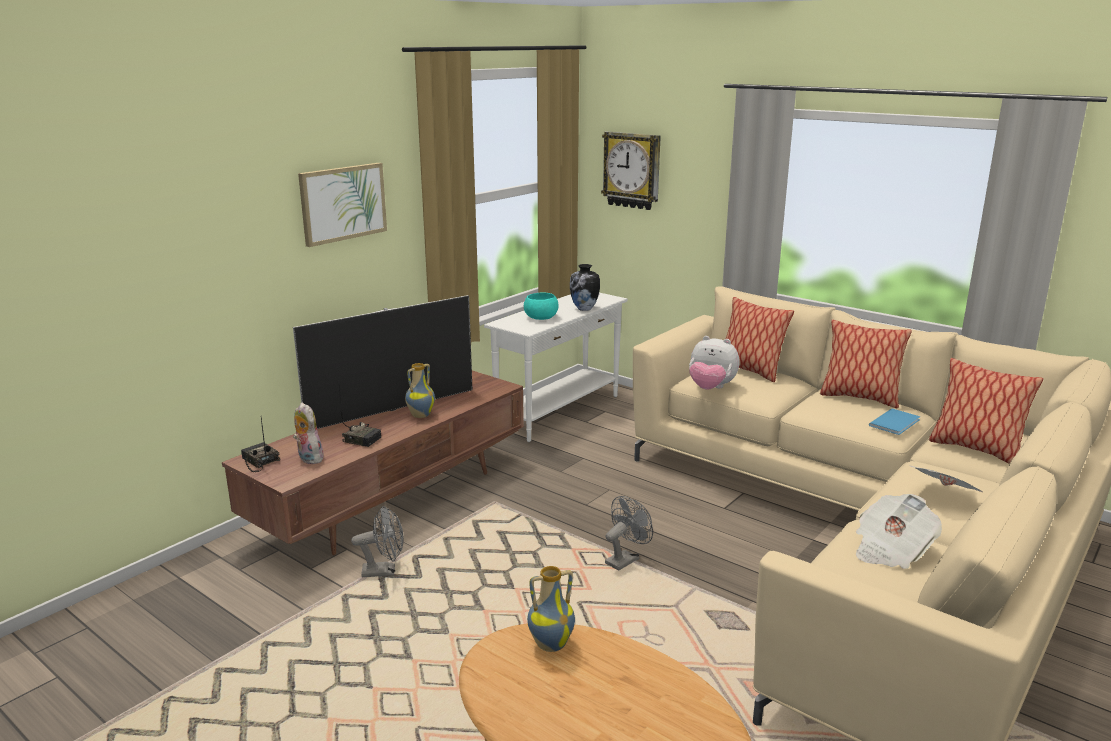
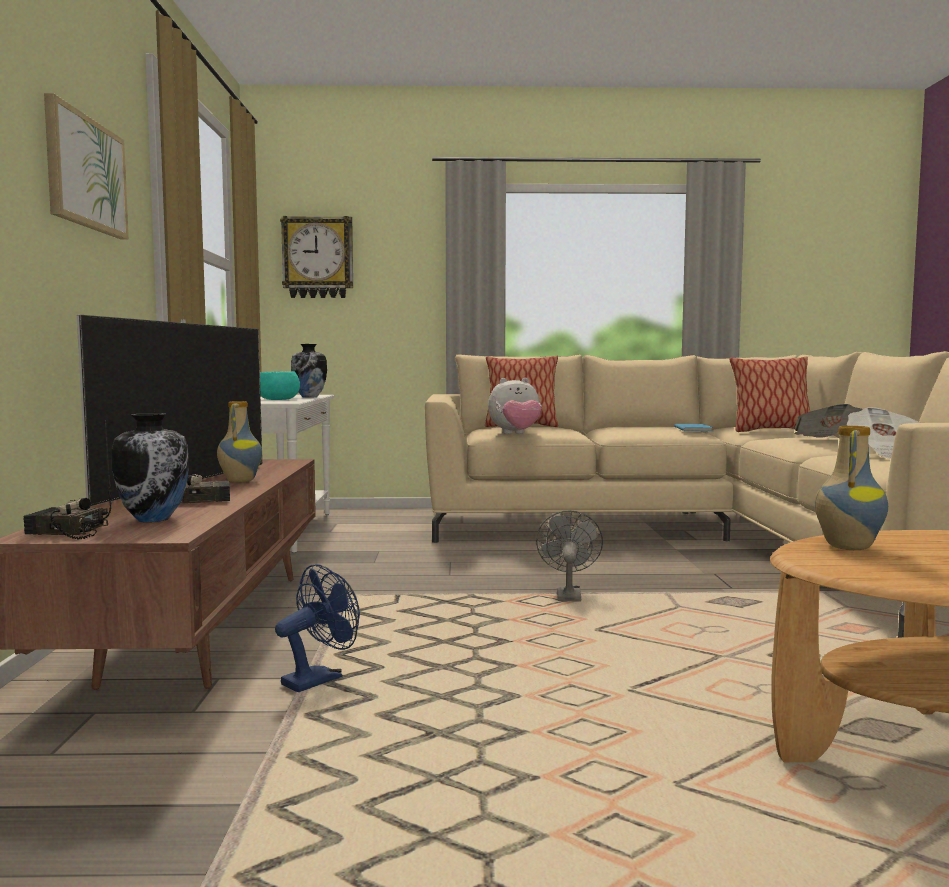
camera: 40 degrees left, 15 degrees down
(308, 458) = (154, 519): plush toy -> vase
(384, 571) = (319, 679): grey fan -> blue fan
(859, 398) = (636, 426): pillow -> none

